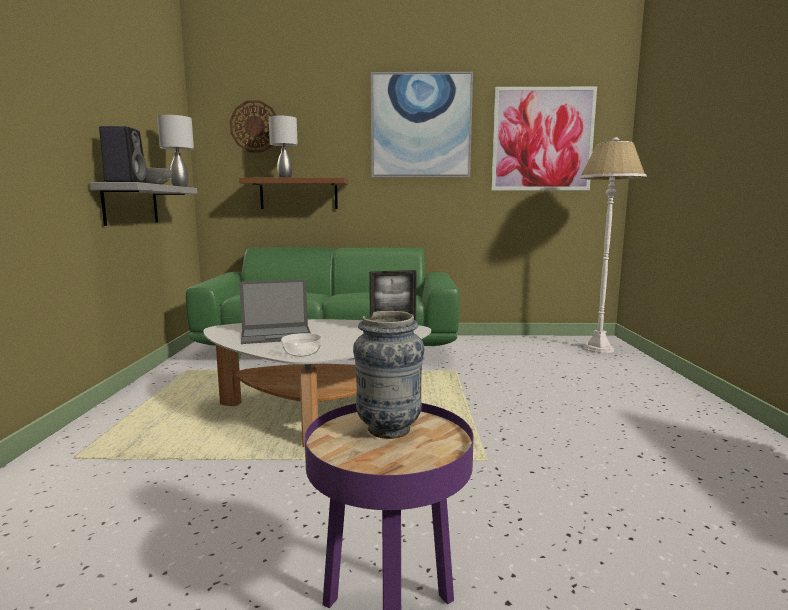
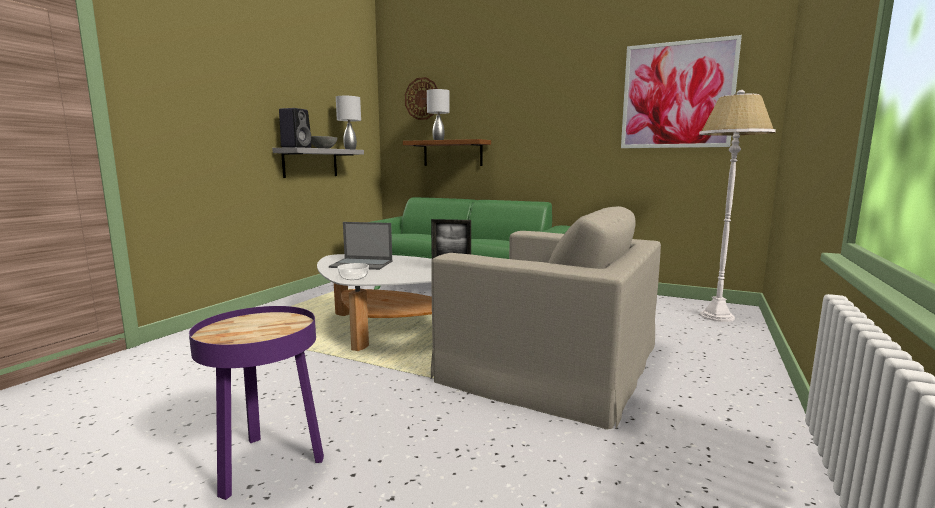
camera: 25 degrees right, 0 degrees up
(388, 429) = (268, 324): vase -> none
(421, 126) = (555, 89): picture -> none
(528, 415) = (552, 361): none -> beige armchair

